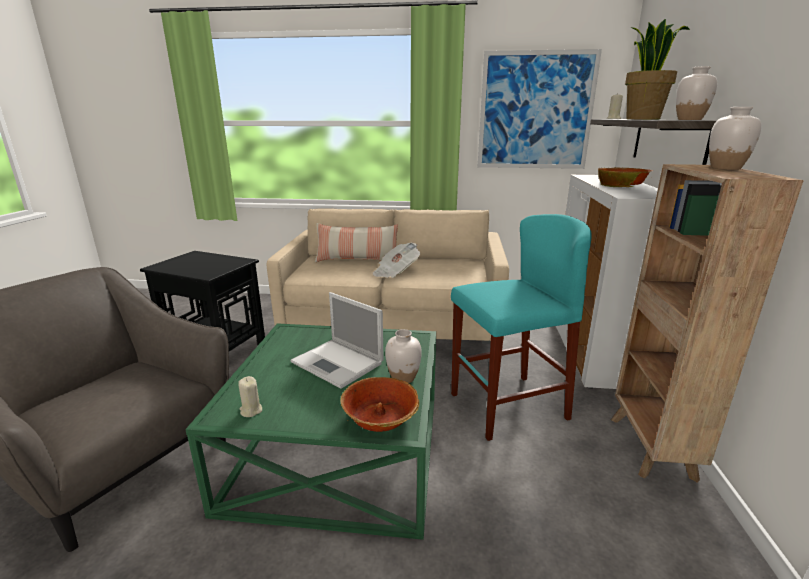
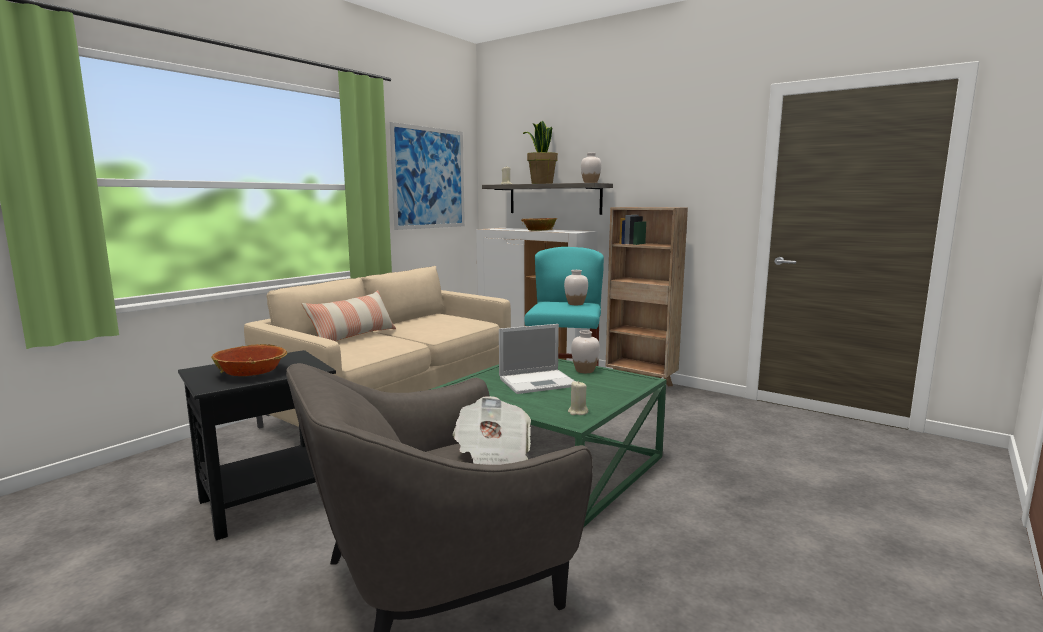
camera: 60 degrees left, 10 degrees down
(380, 418) = (627, 382): bowl -> bowl (251, 373)
(395, 272) = (416, 333): newspaper -> newspaper (493, 455)
(725, 168) = (642, 206): white vase -> white vase (575, 304)

